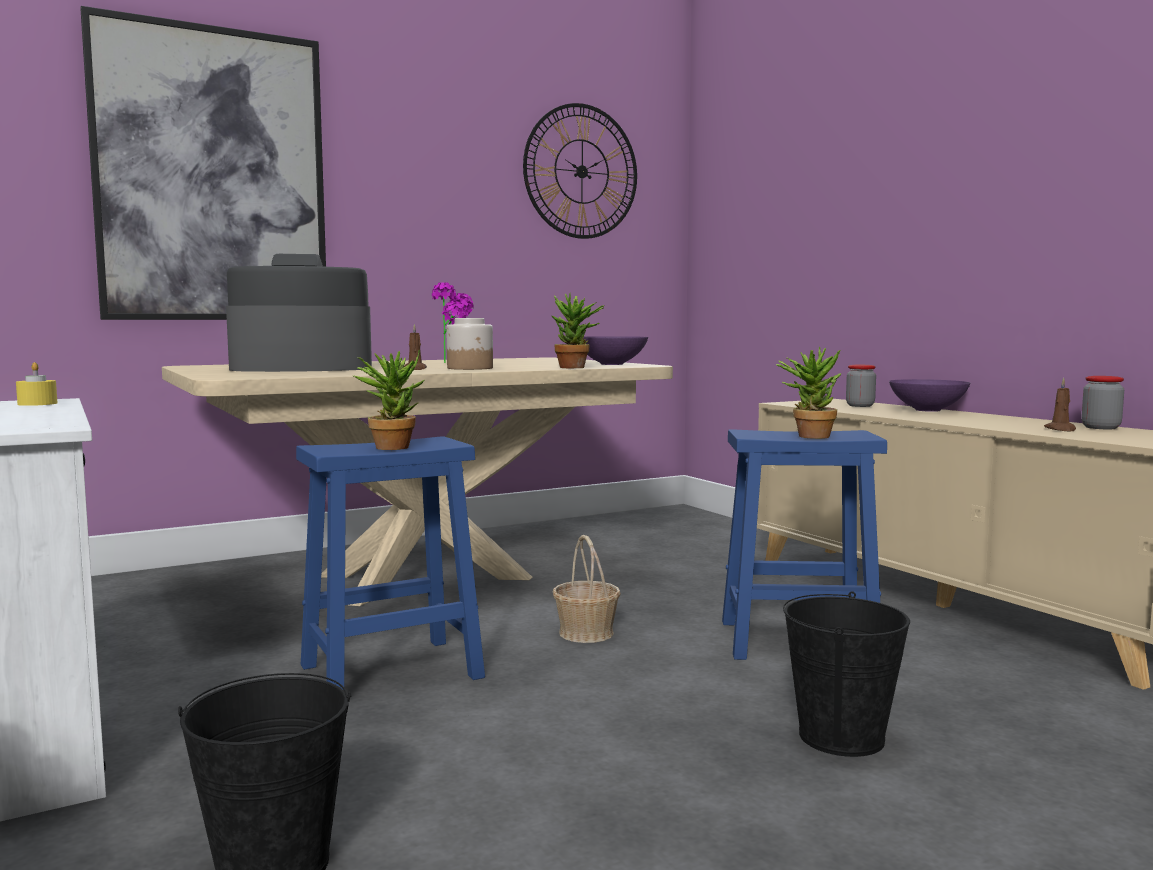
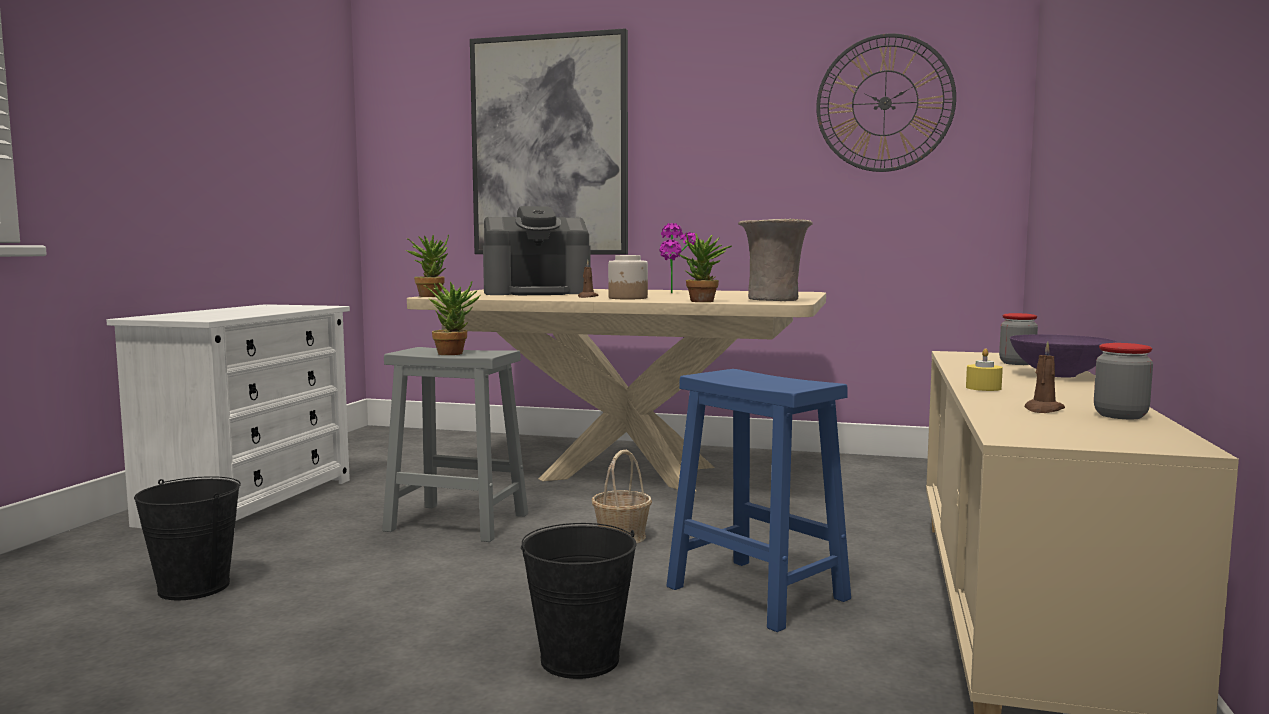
camera: 45 degrees right, 0 degrees up
(37, 404) = (305, 307): yellow candle -> yellow candle (983, 388)
(301, 368) = (537, 293): coffee machine -> coffee machine turned 135 degrees clockwise
(388, 672) = (455, 522): blue stool -> grey stool
(610, 364) = (772, 300): purple bowl -> beige vase
(808, 436) = (755, 381): potted plant -> potted plant (431, 296)

